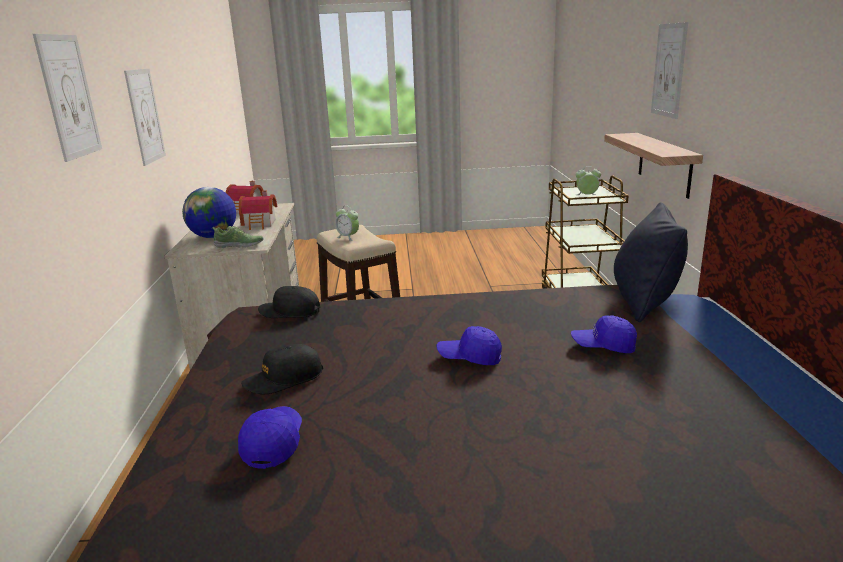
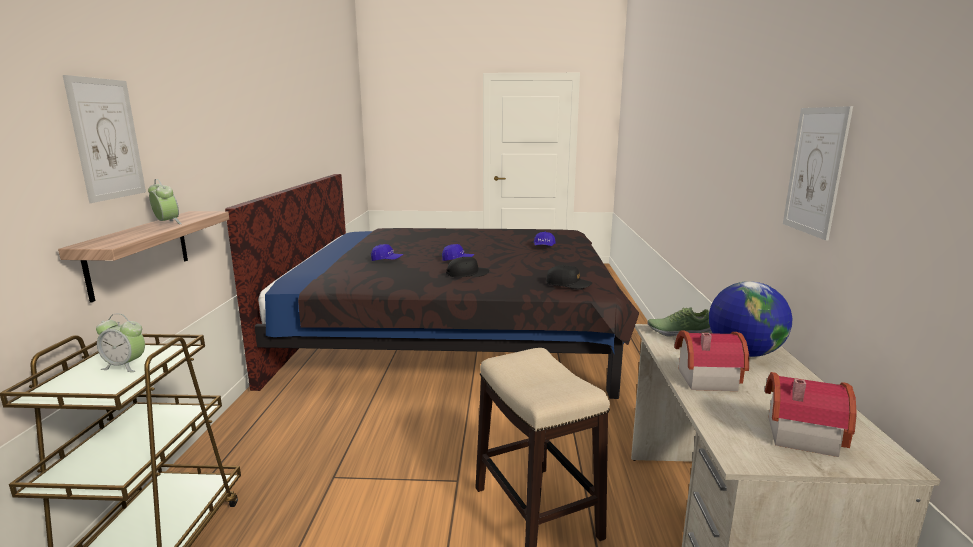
camera: 175 degrees left, 5 degrees down
(69, 96) = (739, 126): picture -> none
(283, 379) = (551, 259): black cap -> black cap (467, 274)
(348, 237) = (550, 375): alarm clock -> alarm clock (167, 223)
(643, 302) = (325, 276): black pillow -> none

